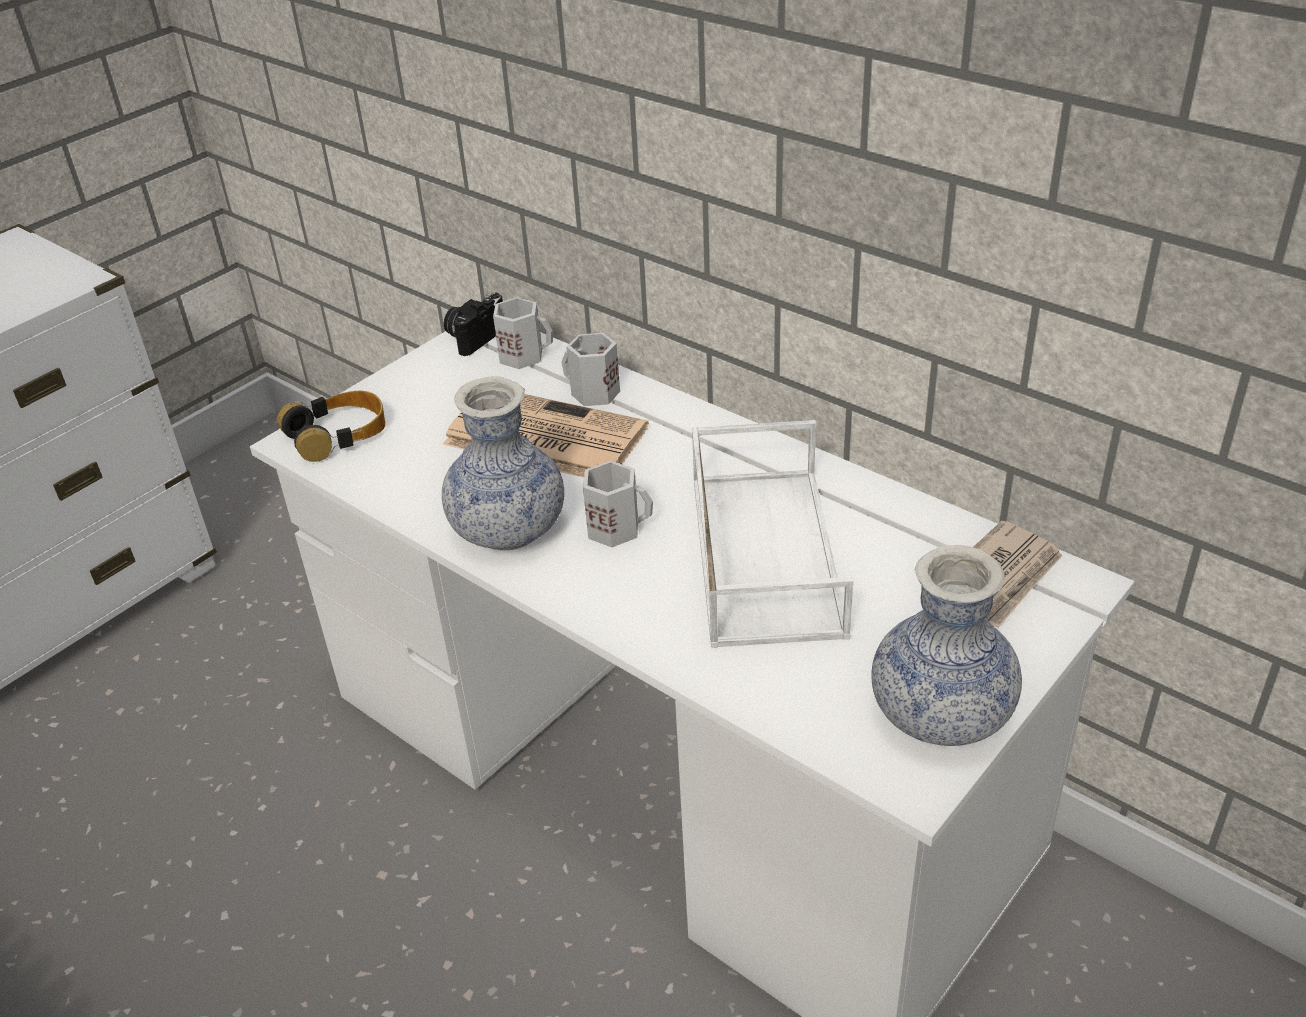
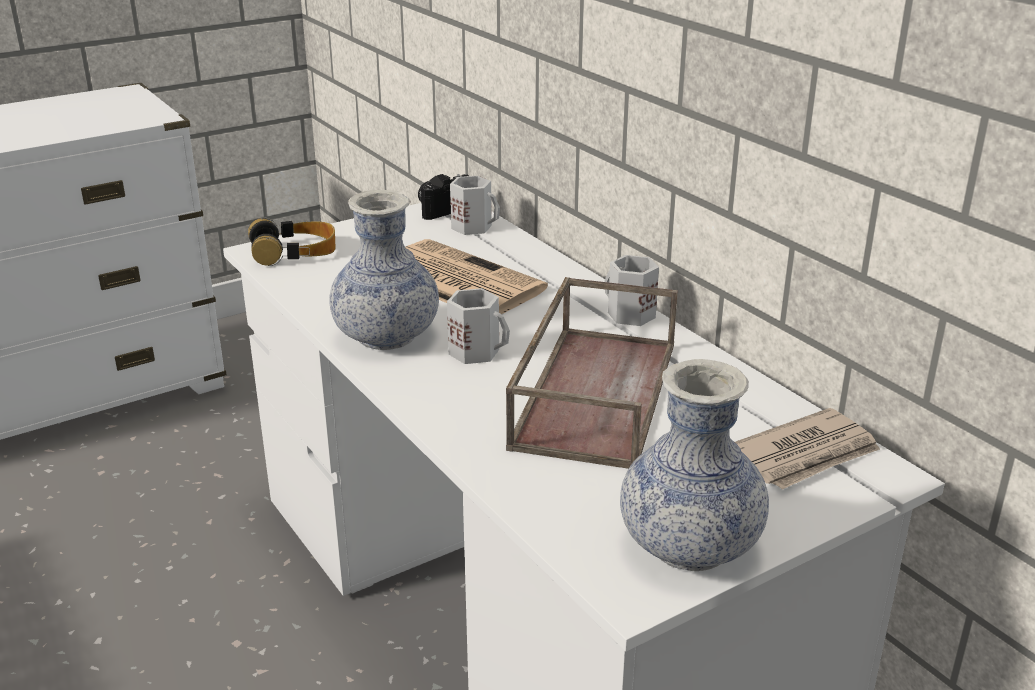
camera: 15 degrees right, 10 degrees down
(593, 393) = (515, 260): white mug -> white mug (628, 315)
(762, 552) = (594, 392): white tray -> brown tray

